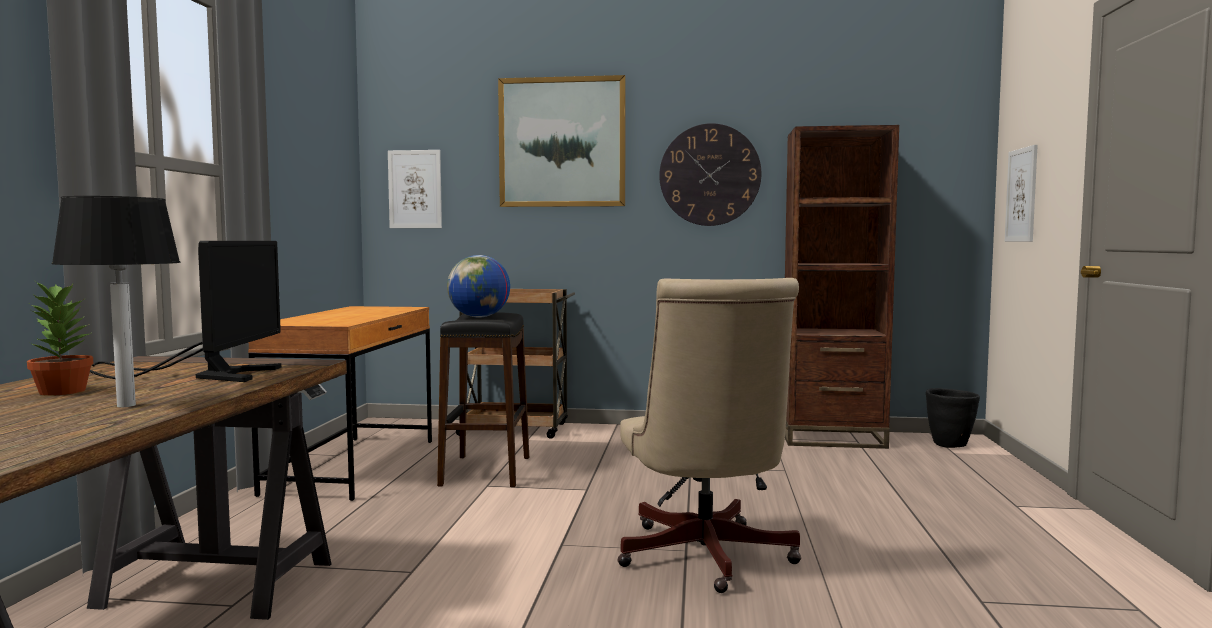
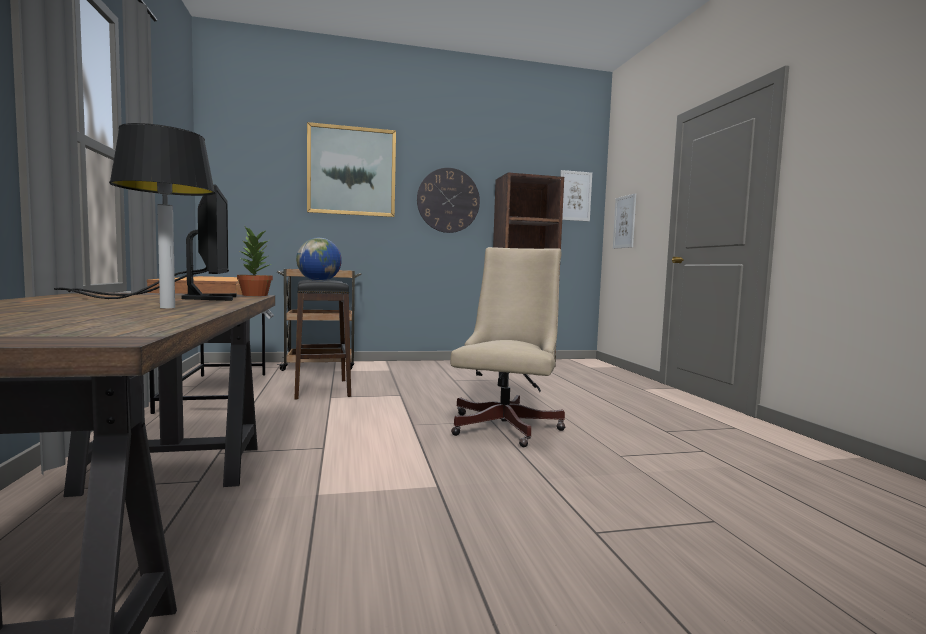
camera: 20 degrees left, 0 degrees up
(61, 391) = (77, 302): potted plant -> potted plant (254, 295)
(415, 189) = (240, 195): picture -> picture (575, 196)
(705, 559) = (507, 425): beige office chair -> beige office chair turned 135 degrees counterclockwise
(950, 445) = (584, 364): black planter -> none

